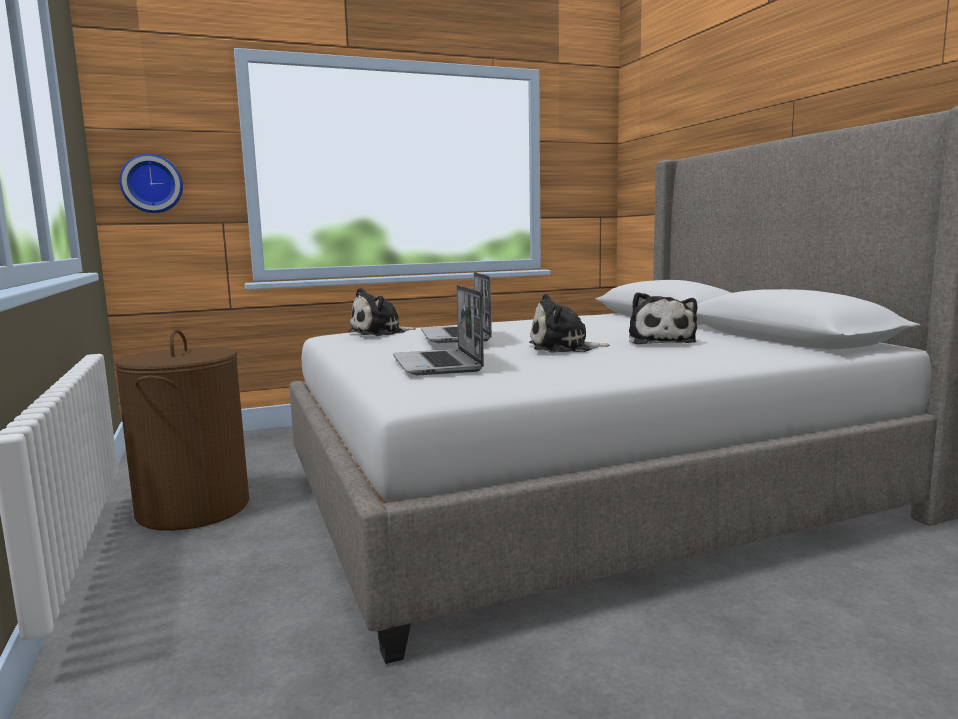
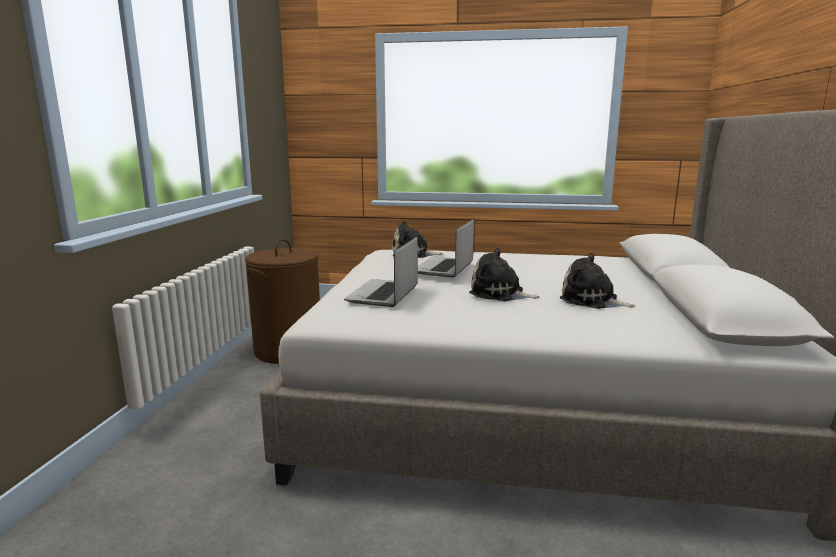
camera: 30 degrees right, 5 degrees up
(152, 184) = (320, 131): wall clock -> none
(660, 341) = (592, 300): plush toy -> plush toy turned 90 degrees clockwise

